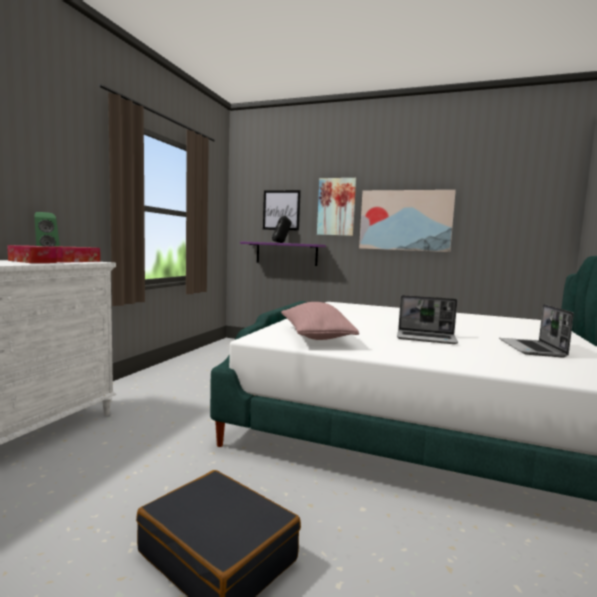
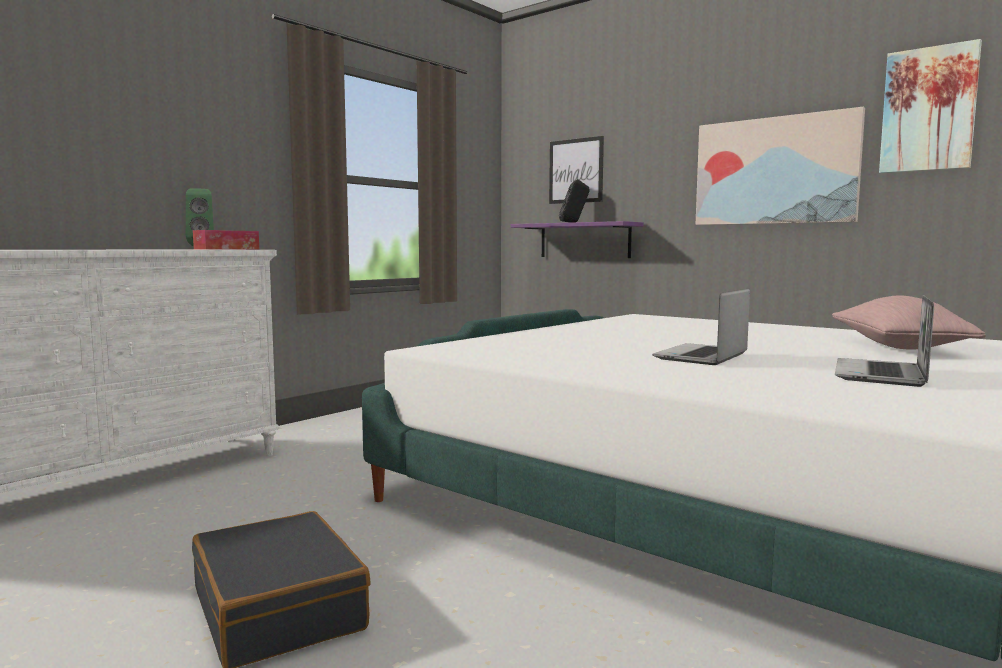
camera: 20 degrees right, 0 degrees up
(32, 261) = (172, 249): tissue box -> none
(315, 336) = (515, 349): pink pillow -> pink pillow (897, 347)
(336, 207) = (659, 158): picture -> picture (928, 110)
(426, 338) = (702, 356): laptop -> laptop turned 90 degrees clockwise

